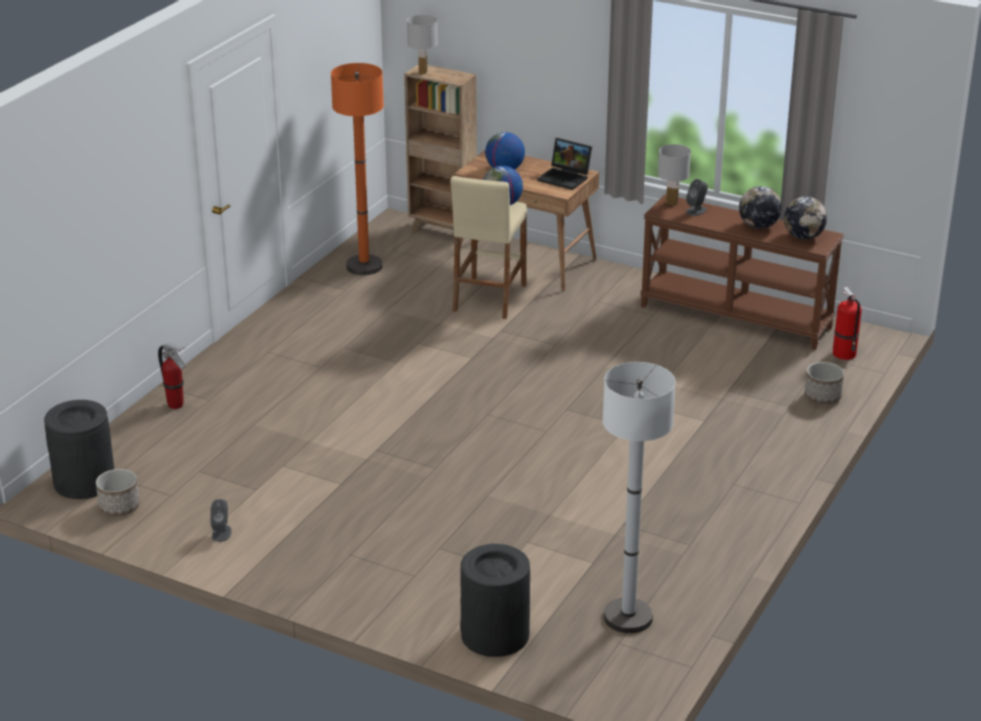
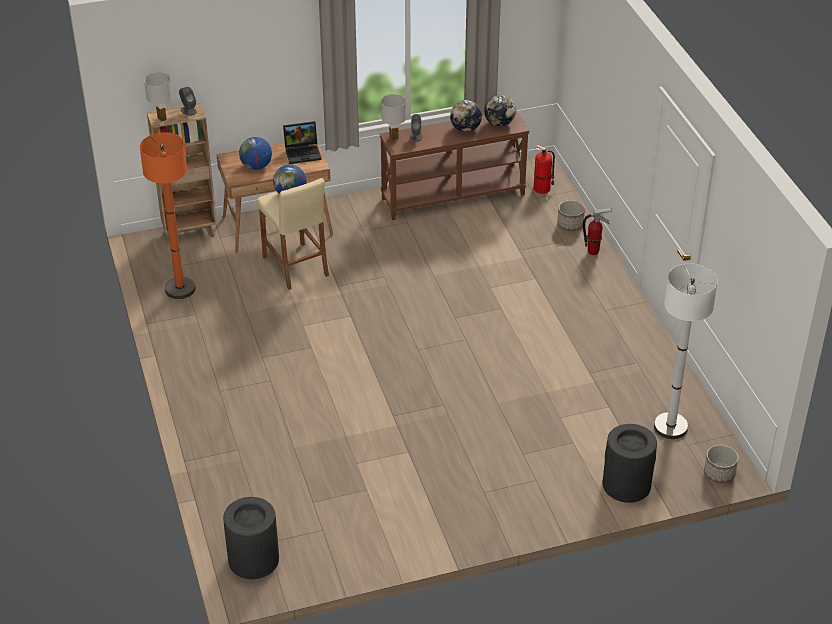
camera: 45 degrees left, 10 degrees up
(119, 507) = (304, 560): planter -> planter (719, 473)
(176, 405) = (222, 467): fire extinguisher -> fire extinguisher (593, 252)
(221, 533) = (392, 532): grey speaker -> grey speaker (188, 110)

